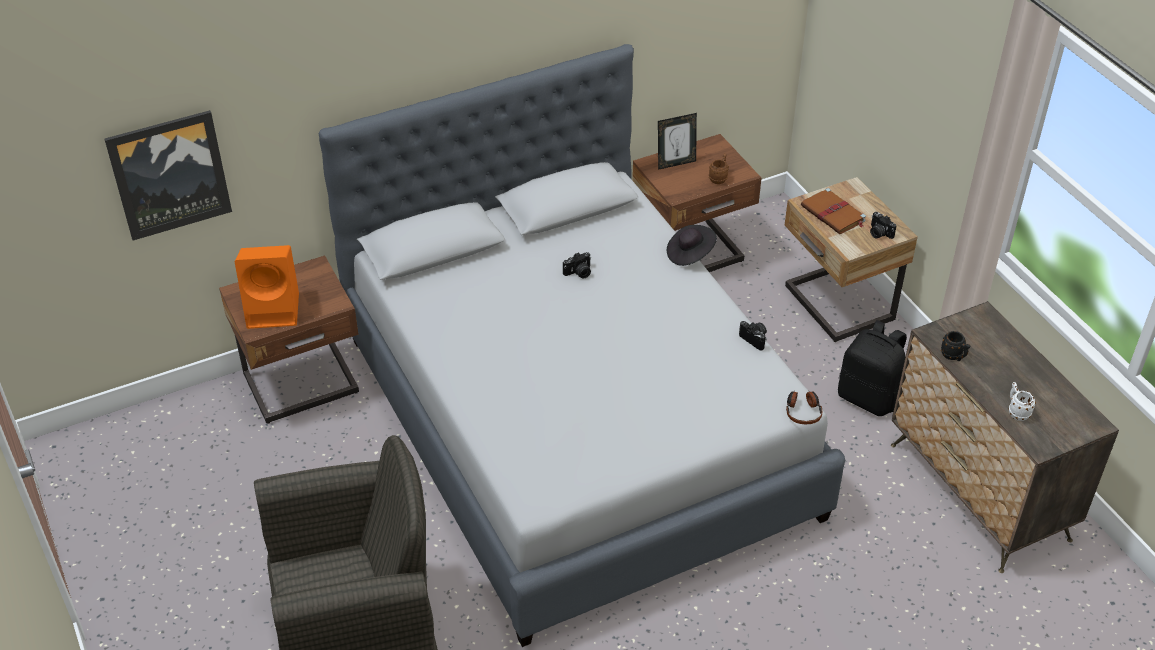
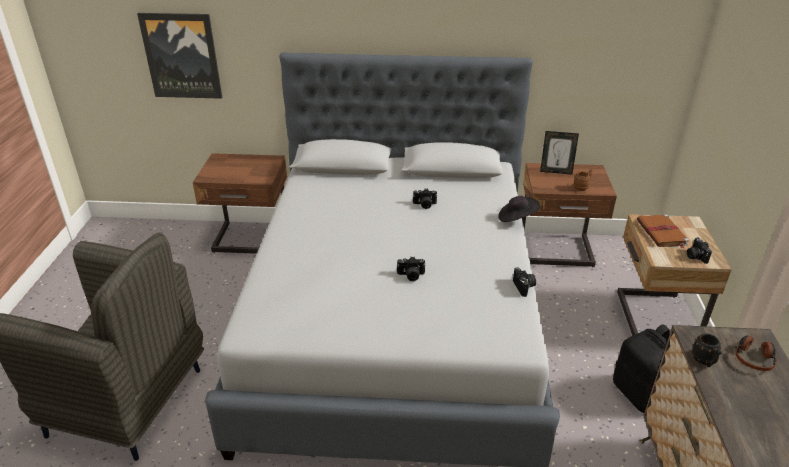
camera: 30 degrees right, 10 degrees down
(275, 310) = (227, 171): orange speaker -> none
(638, 371) = (411, 276): none -> camera
(803, 411) = (524, 354): headphones -> headphones (754, 358)
(1016, 411) = (750, 438): white mug -> none

